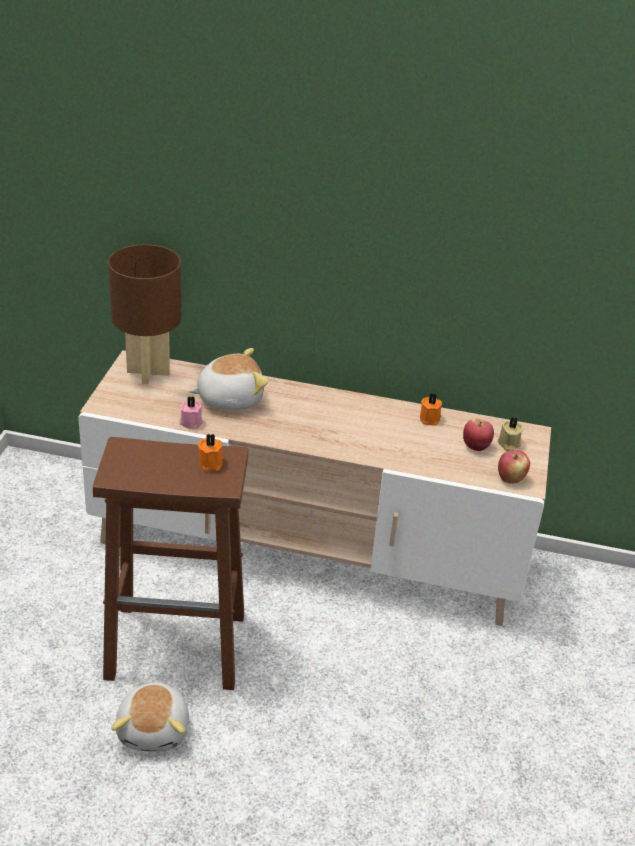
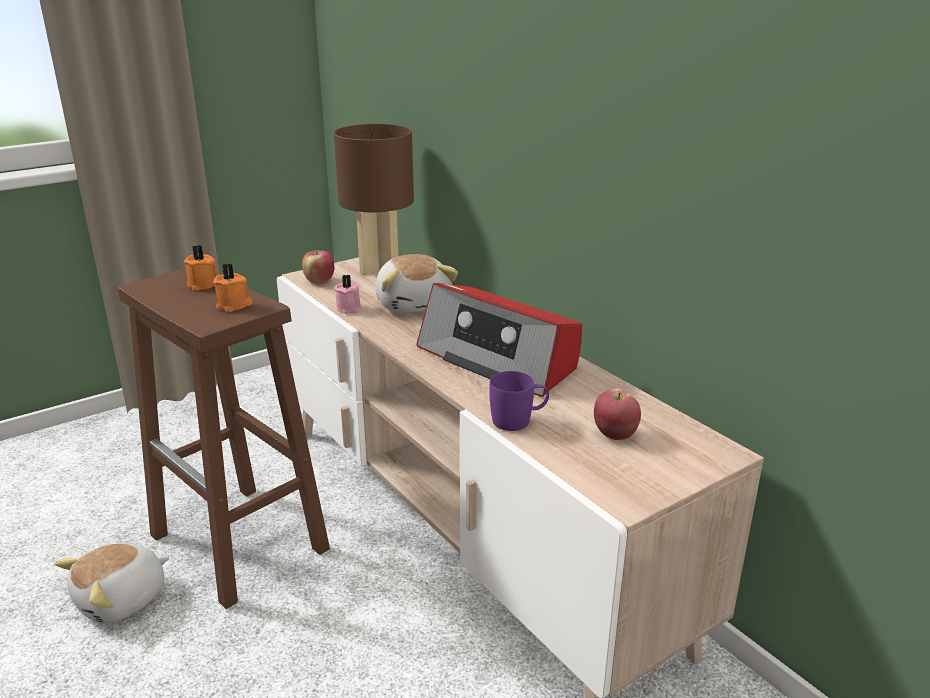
camera: 45 degrees right, 10 degrees down
(229, 398) = (414, 304): plush toy -> plush toy turned 45 degrees clockwise
(349, 421) = (499, 359): none -> radio
(421, 462) = (519, 420): none -> purple mug
(430, 419) = (599, 389): orange candle -> orange candle (204, 285)
(508, 444) = (666, 449): beige candle -> none
(510, 479) = (610, 483): apple -> apple (319, 281)

